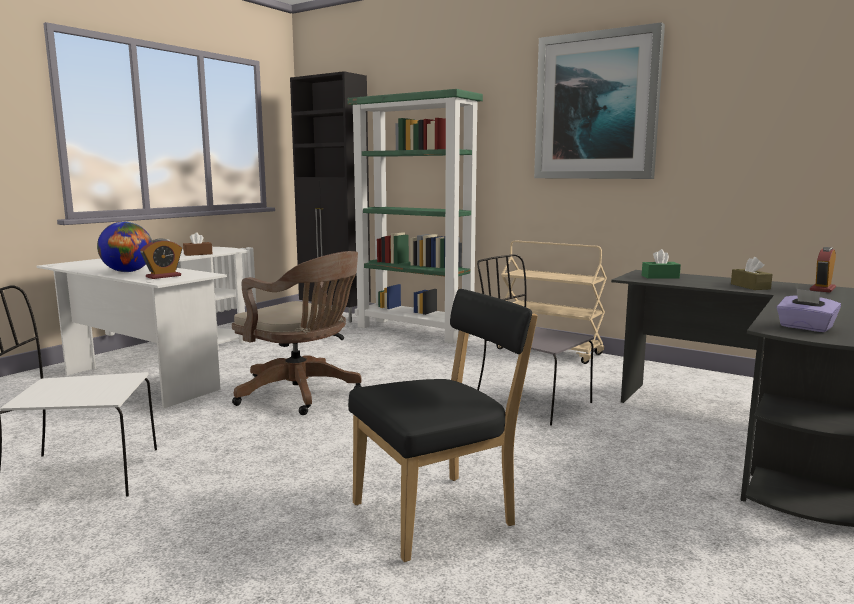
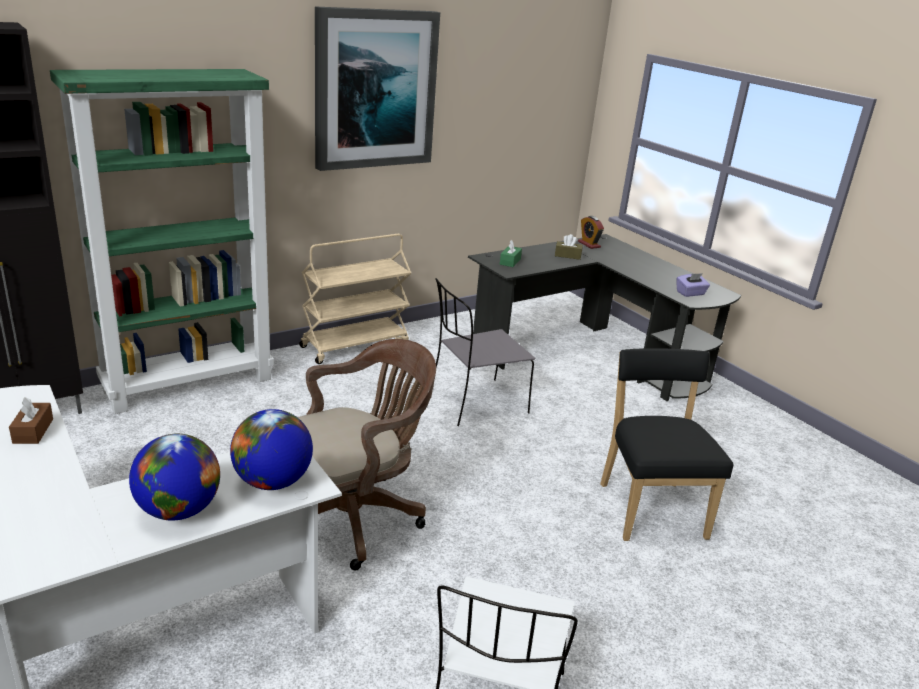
camera: 70 degrees left, 15 degrees up
(163, 276) = (273, 482): alarm clock -> globe

